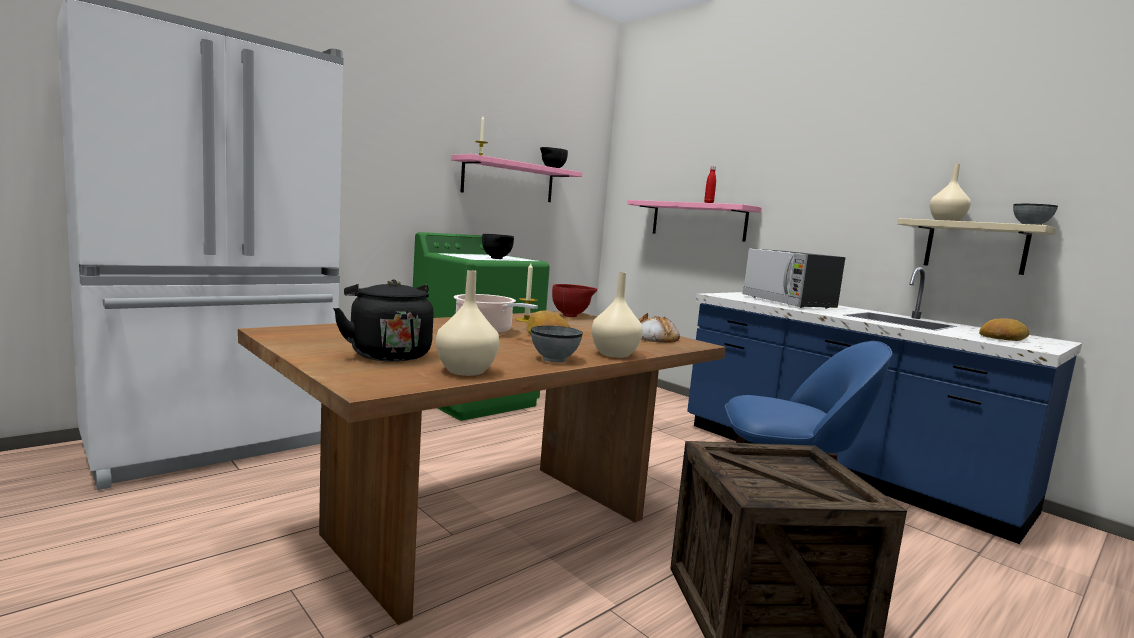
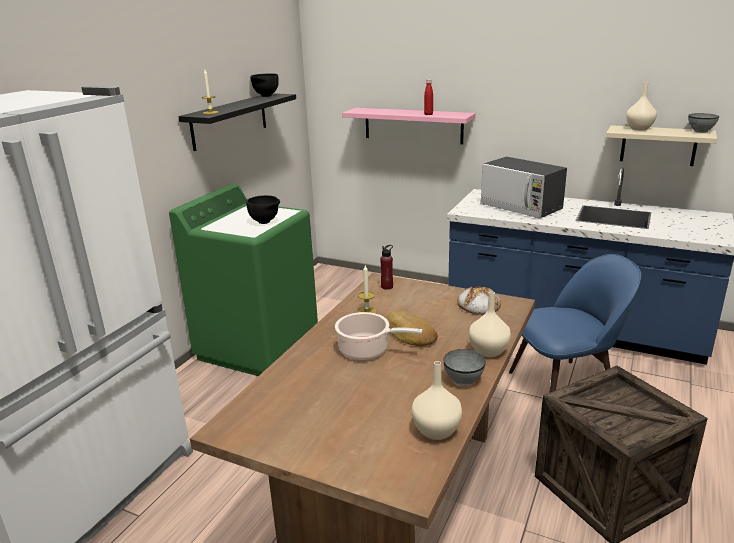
camera: 20 degrees left, 15 degrees up
(388, 354) = (356, 429): black kettle -> none
(509, 180) = (230, 121): pink shelf -> black shelf
(572, 316) = (387, 287): red bowl -> red bottle
(1002, 337) = (690, 226): bread -> none

